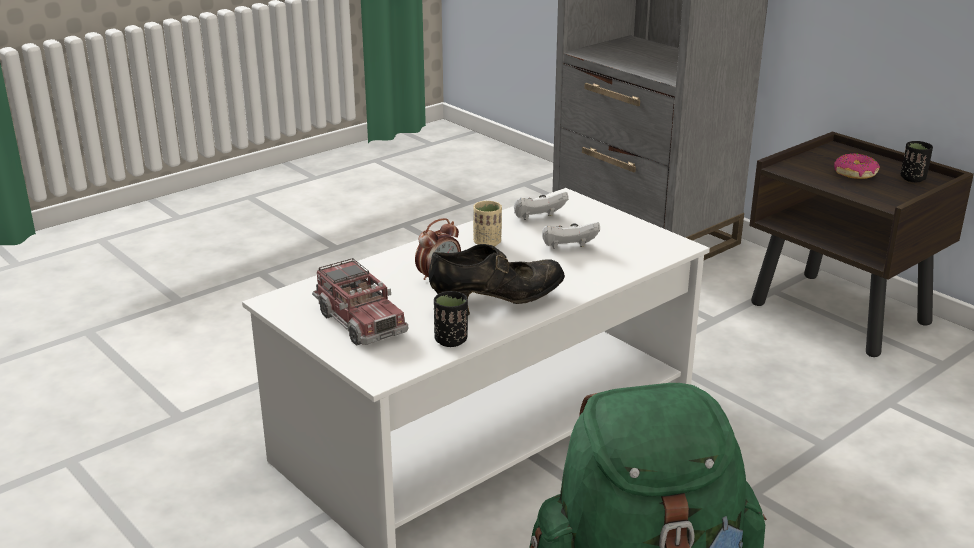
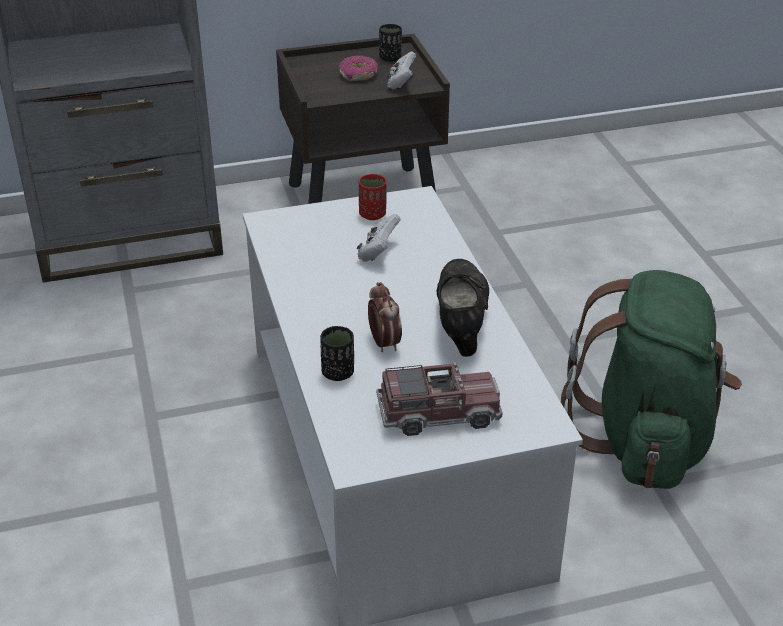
camera: 65 degrees left, 10 degrees up
(451, 340) = (510, 368): black cup -> black cup (338, 373)
(487, 243) = (329, 293): beige cup -> none
(538, 218) = (300, 249): white game controller -> white game controller (401, 83)
(625, 233) = (372, 214): none -> red cup

